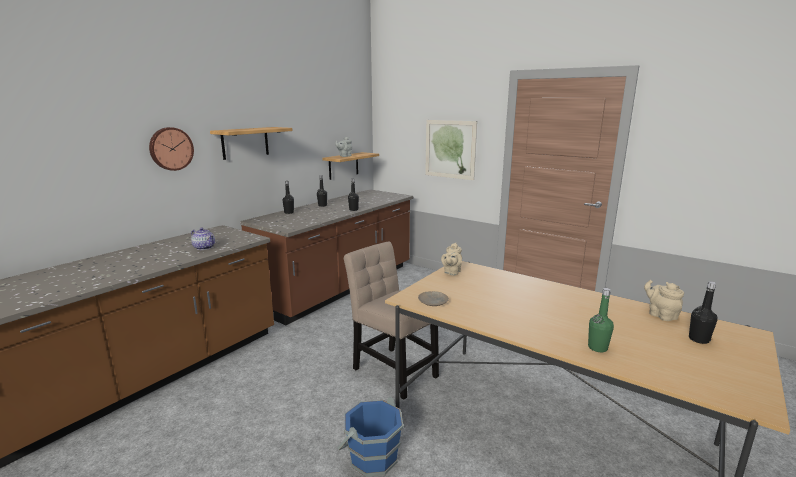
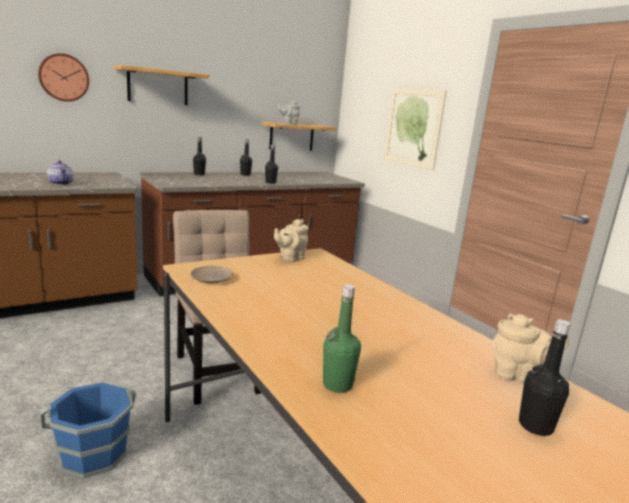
camera: 20 degrees right, 0 degrees up
(660, 315) = (518, 375): beige teapot -> beige teapot turned 105 degrees clockwise

